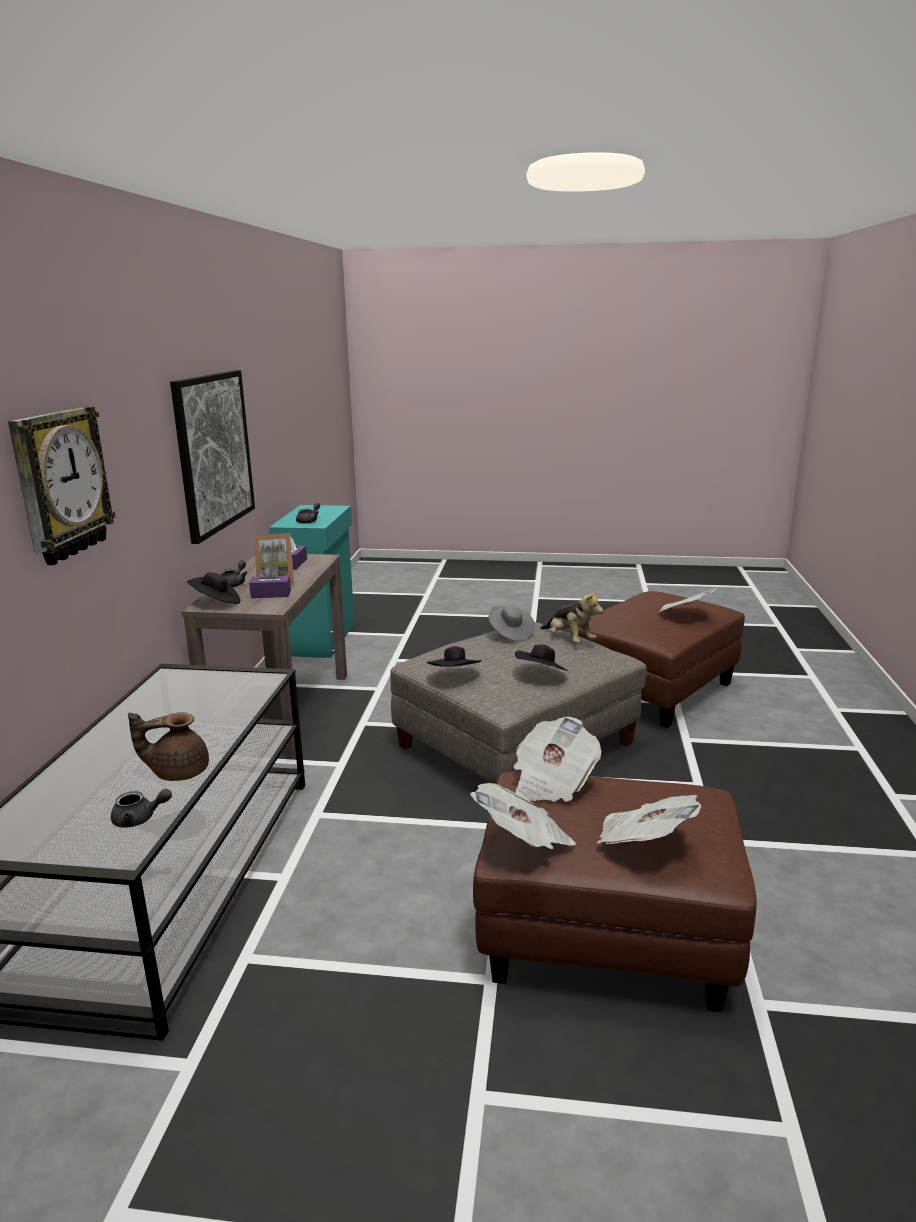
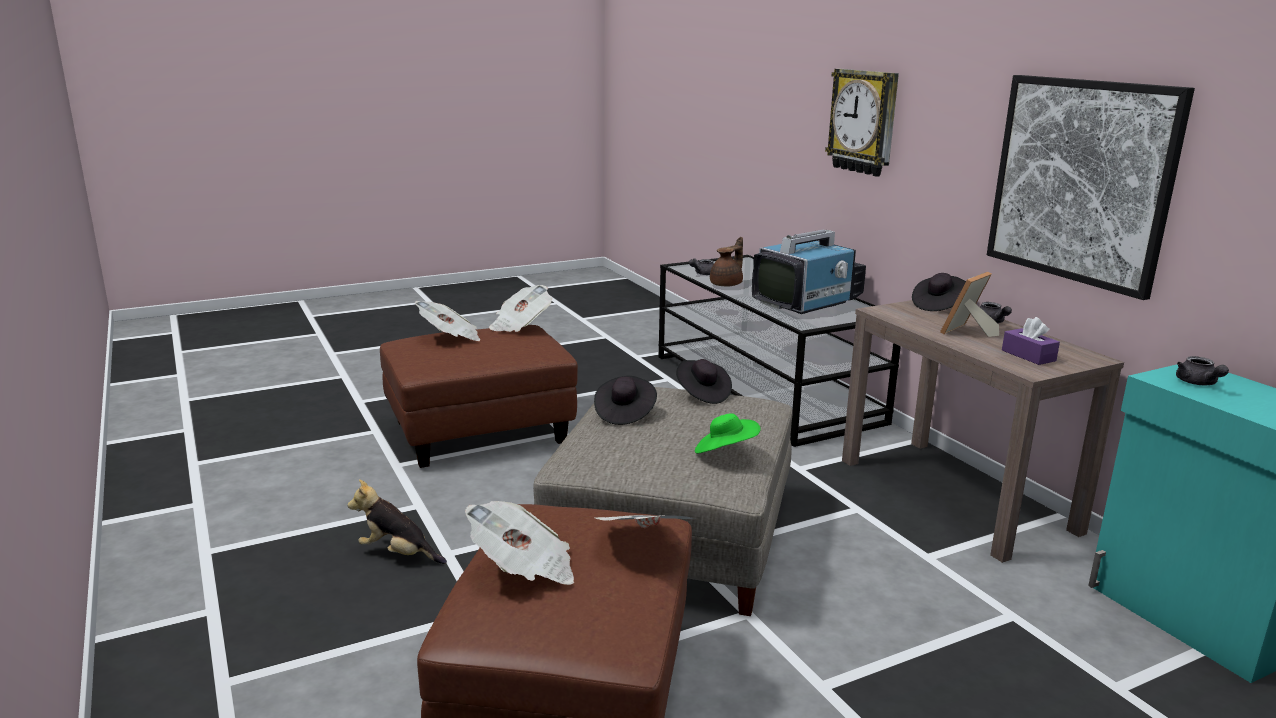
camera: 145 degrees right, 0 degrees up
(185, 707) = (808, 303): none -> television
(271, 594) = (924, 320): purple tissue box -> none
(510, 634) = (725, 452): grey hat -> green hat
(552, 781) = (529, 348): newspaper -> newspaper (644, 542)
(569, 640) = (648, 468): plush toy -> plush toy (398, 554)

